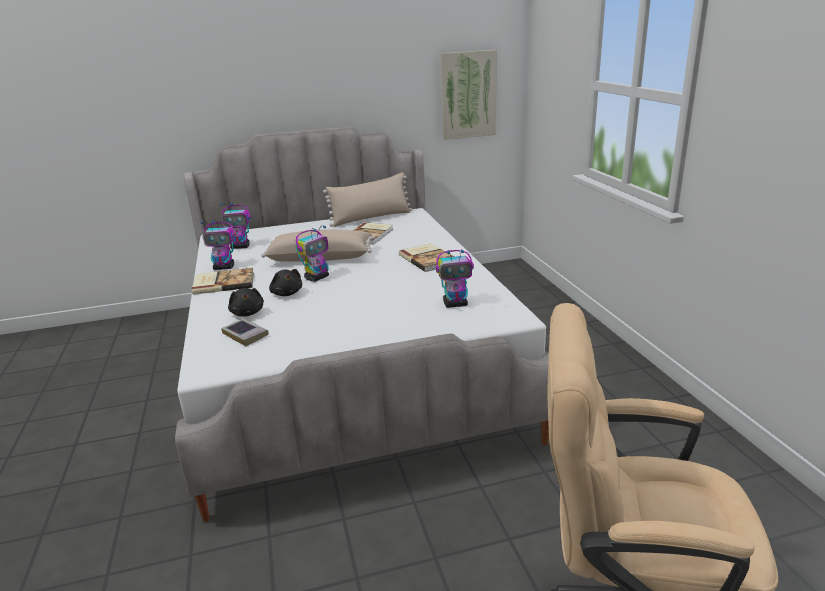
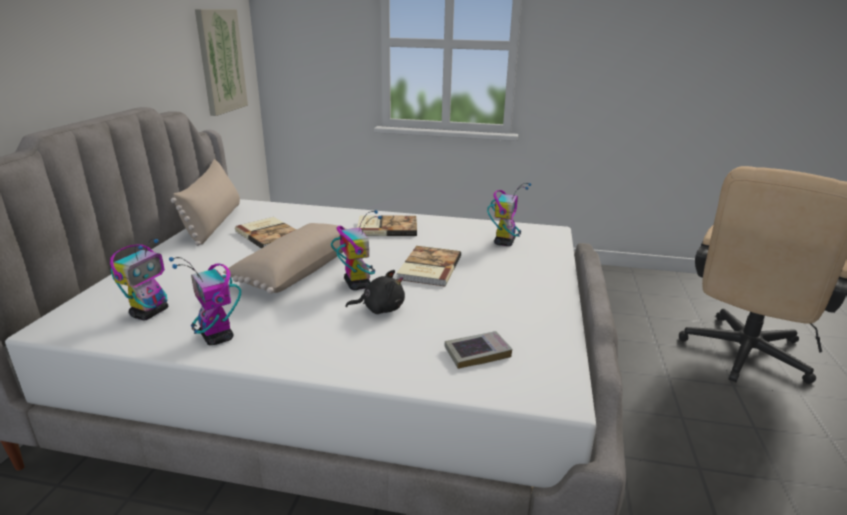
camera: 65 degrees left, 0 degrees up
(223, 283) = (280, 346): book -> book (428, 268)
(224, 267) = (217, 337): toy robot -> toy robot turned 120 degrees clockwise
(247, 313) = (411, 342): black plush toy -> none

